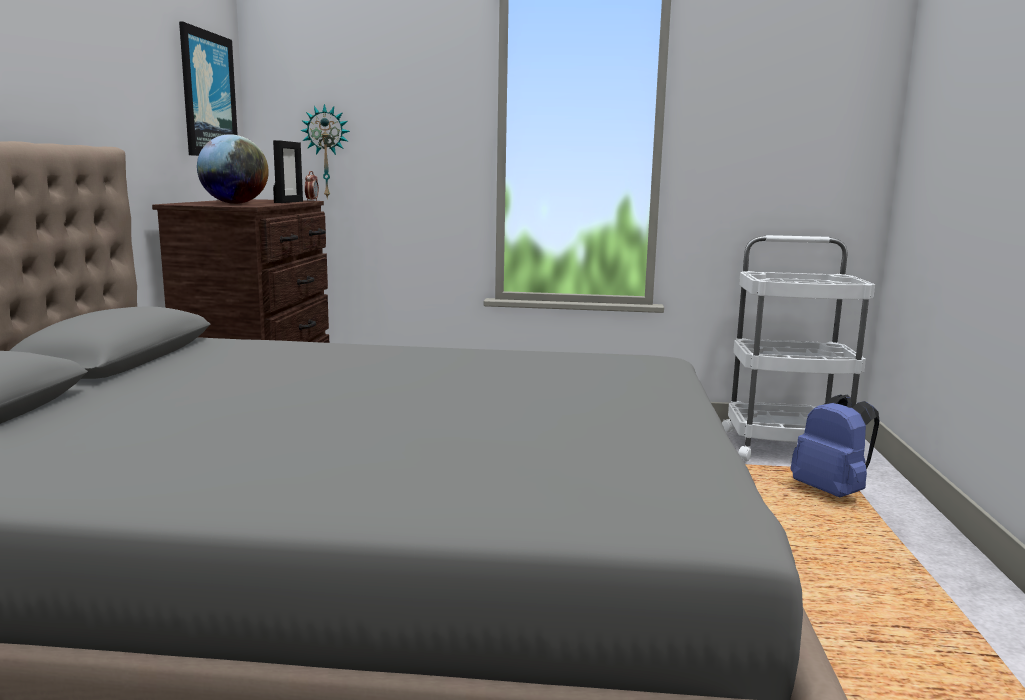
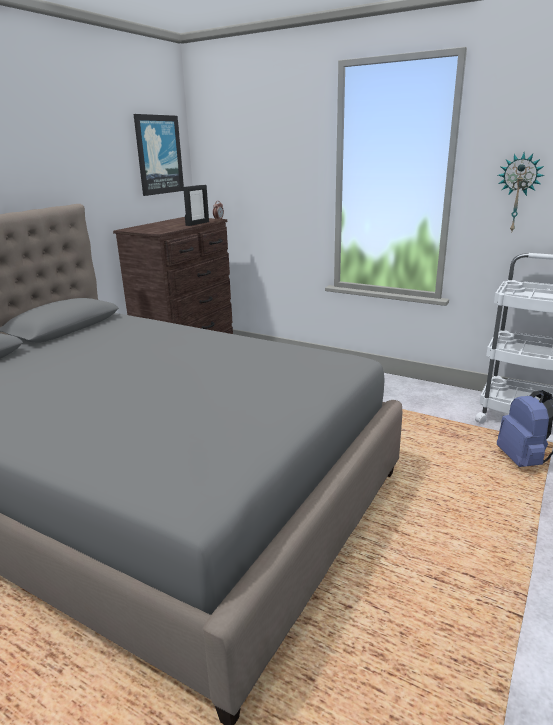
camera: 25 degrees right, 10 degrees up
(235, 203) = (159, 228): globe -> none
(327, 152) = (235, 185): wall clock -> wall clock (518, 193)

